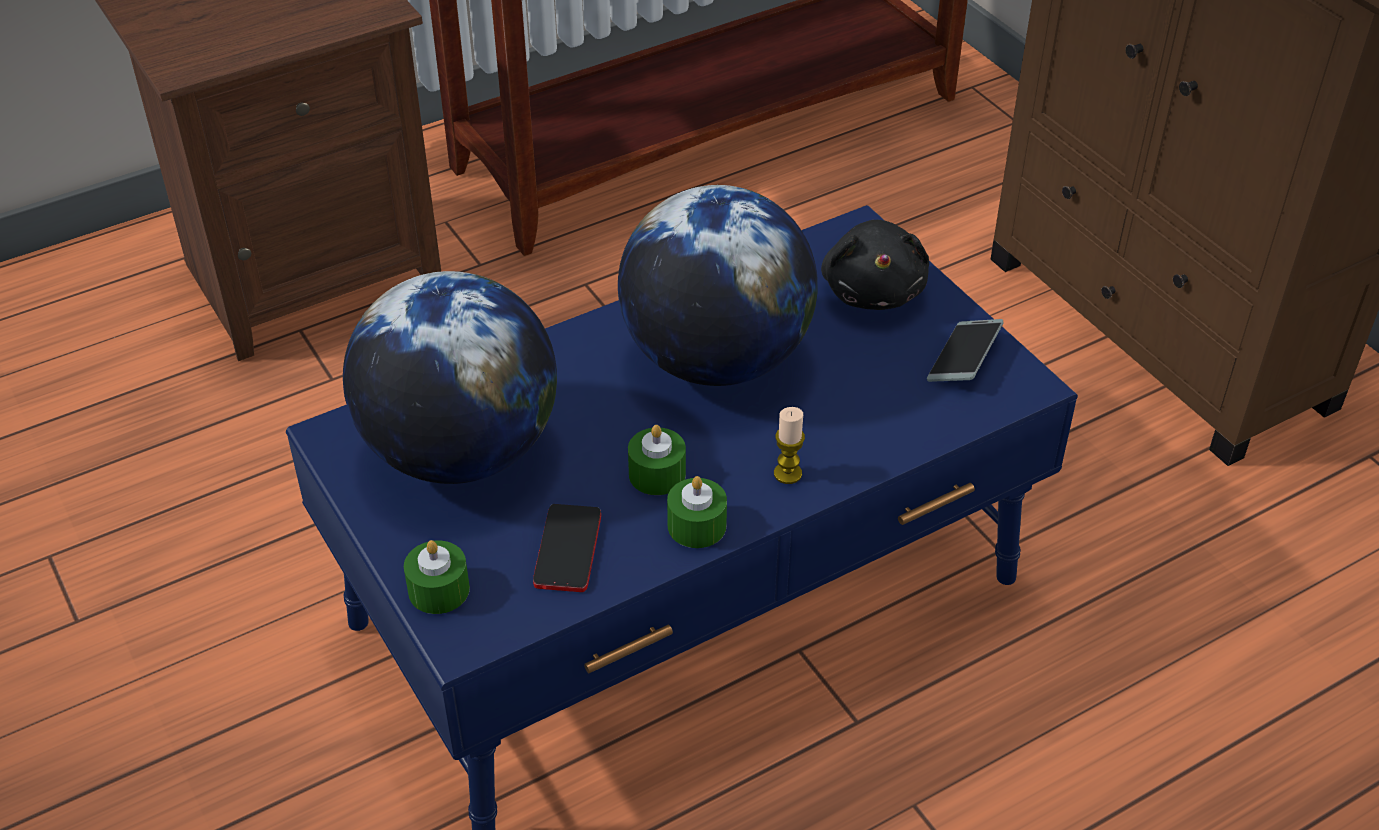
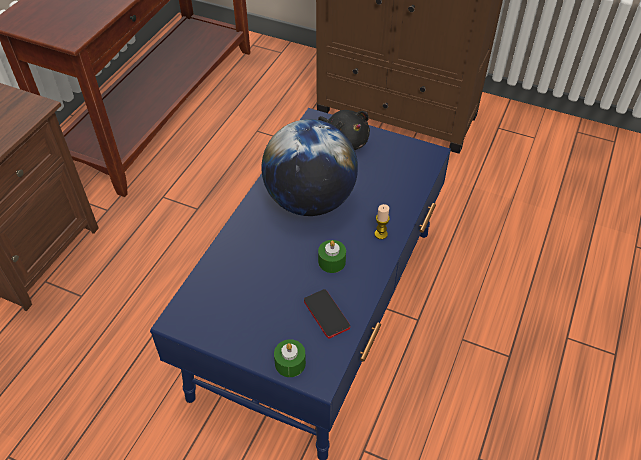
camera: 35 degrees left, 5 degrees up
(460, 452) = (241, 297): globe -> none
(697, 525) = (367, 275): green candle -> none
(964, 358) = (401, 154): phone -> none

